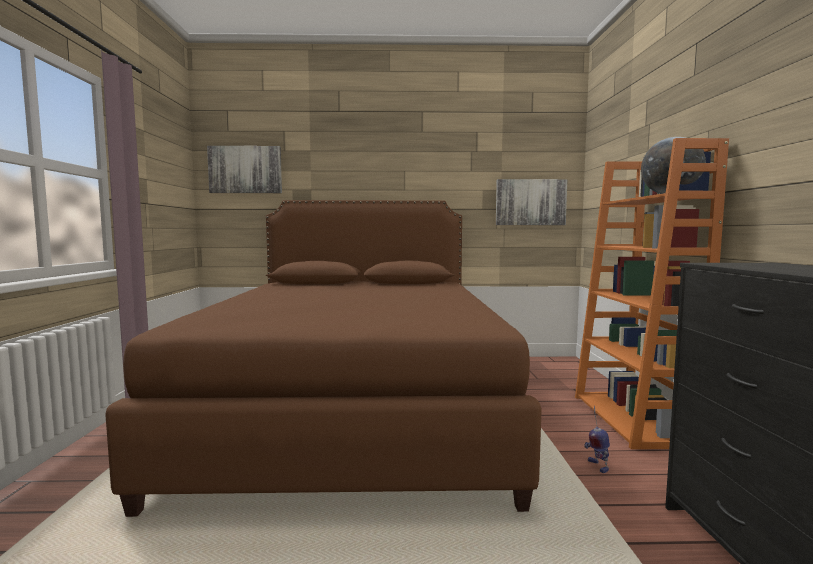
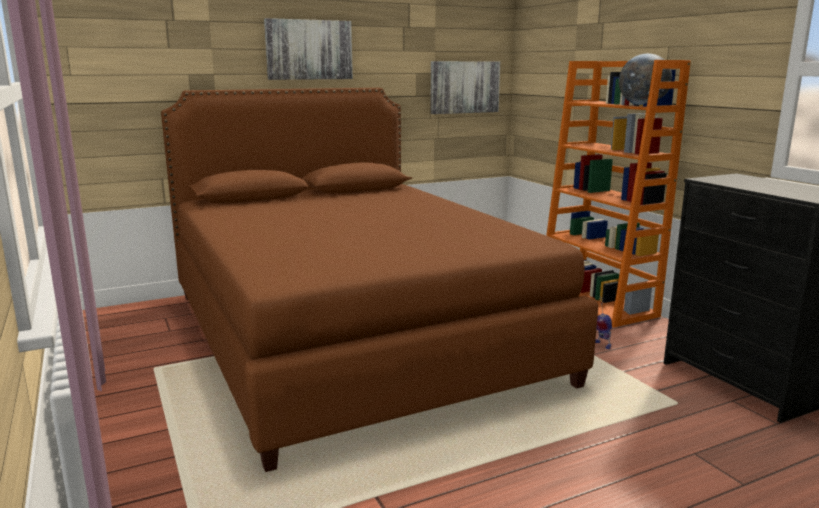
camera: 25 degrees left, 10 degrees up
(245, 170) = (119, 47): picture -> picture (309, 50)

